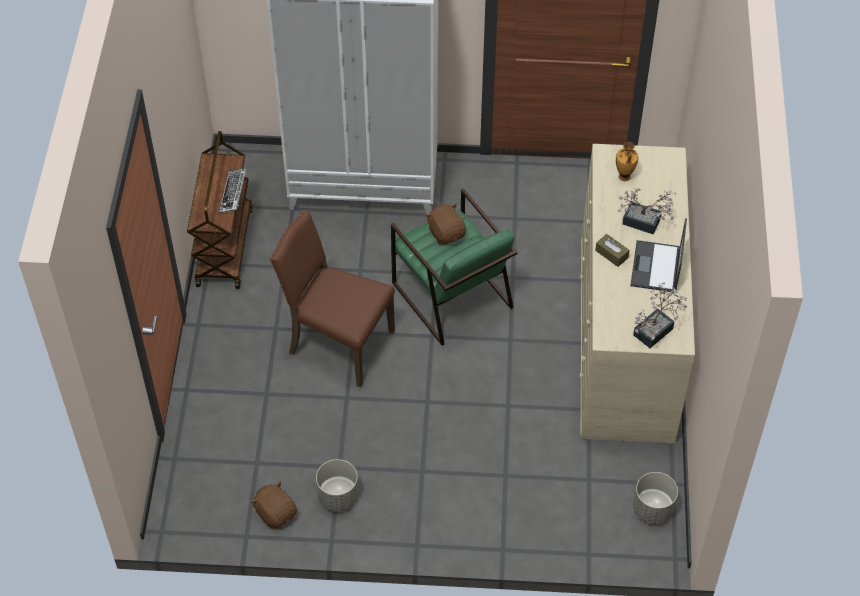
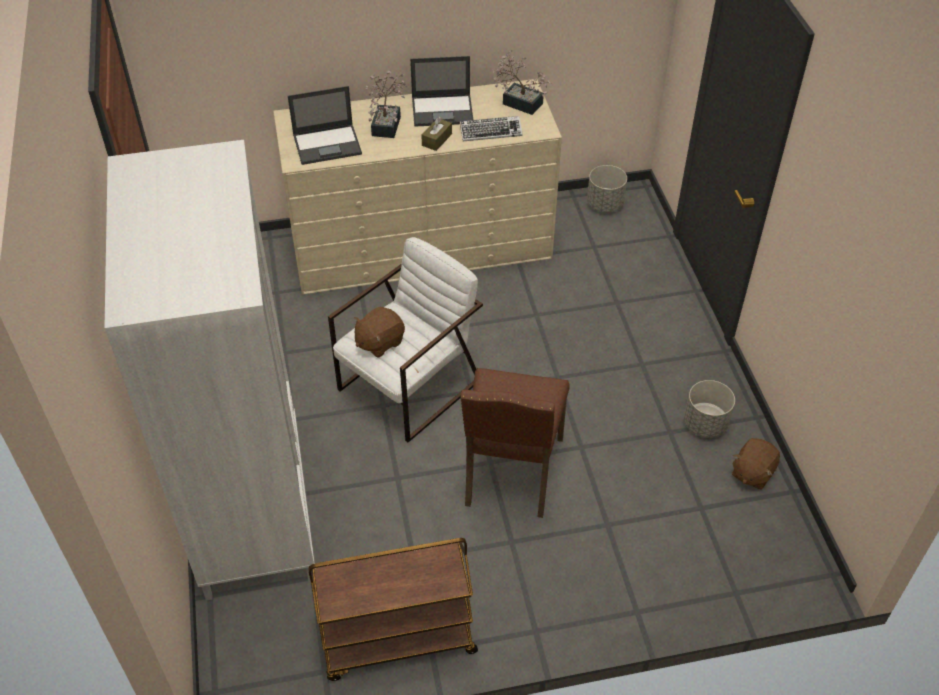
camera: 105 degrees left, 5 degrees down
(233, 193) = (387, 558): keyboard -> keyboard (490, 132)
(451, 295) = (410, 385): green armchair -> white armchair
(624, 177) = (328, 144): vase -> laptop

